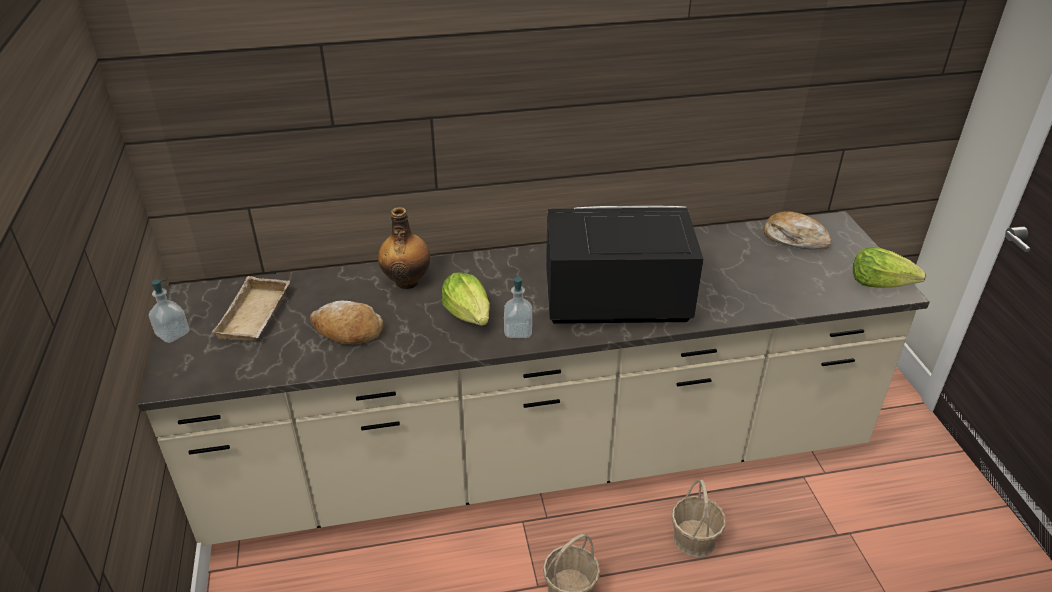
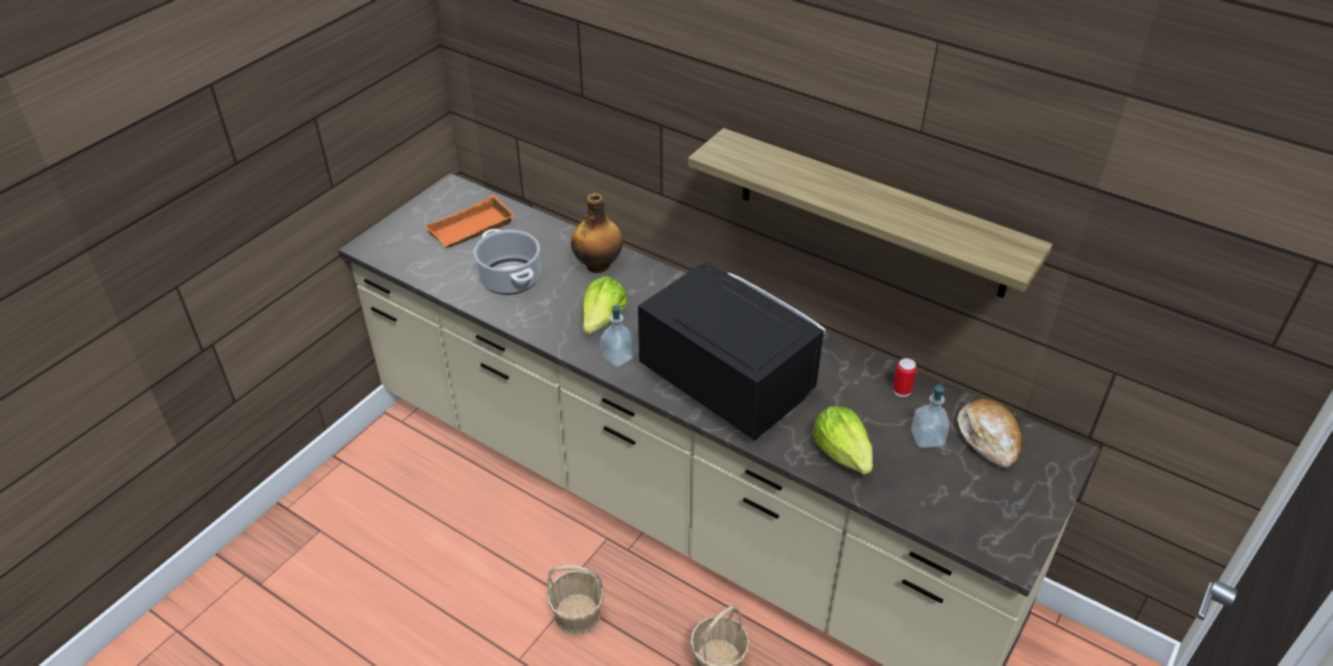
camera: 45 degrees right, 5 degrees up
(173, 334) = (411, 212): soap dispenser -> soap dispenser (927, 438)
(256, 316) = (471, 230): beige tray -> orange tray
(347, 330) = (509, 278): bread -> cooking pot
(653, 109) = (871, 213): none -> shelf
(715, 241) = (902, 390): none -> can
(880, 283) = (1006, 537): lettuce -> lettuce (843, 453)

